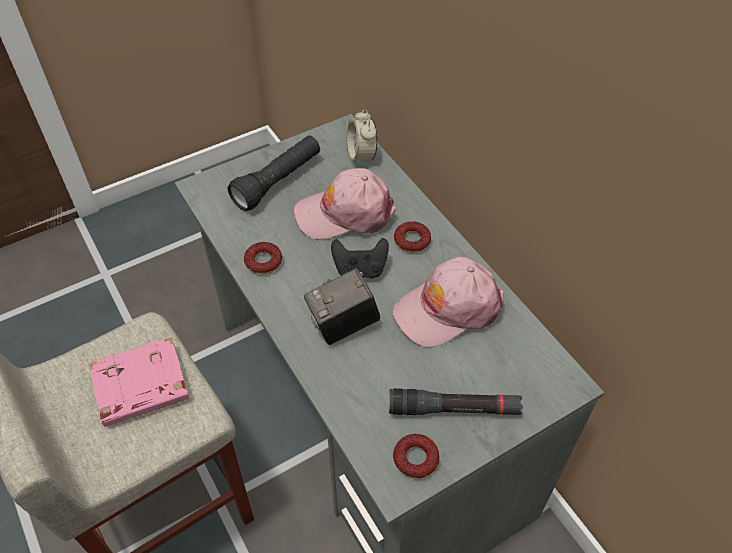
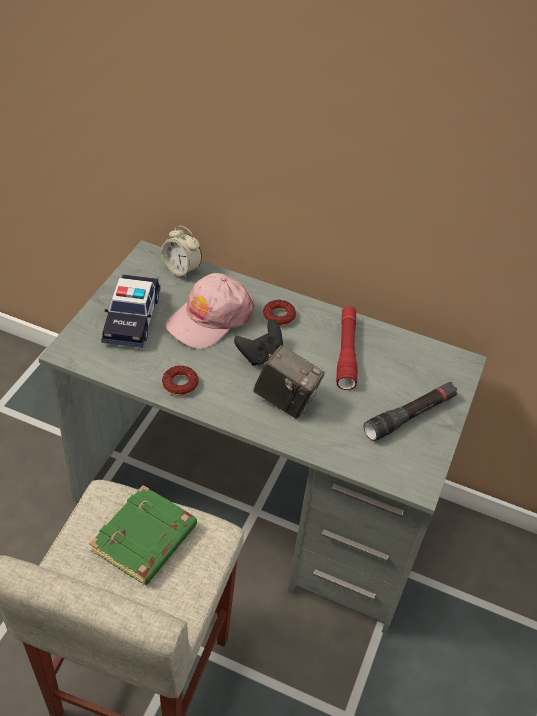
camera: 40 degrees left, 5 degrees down
(140, 387) = (145, 540): pink book -> green book
(278, 182) = (132, 318): black flashlight -> toy car
(343, 325) = (286, 400): camera -> camera turned 90 degrees counterclockwise
(415, 459) = (415, 461): donut -> none
(447, 308) = (346, 352): pink cap -> red flashlight

